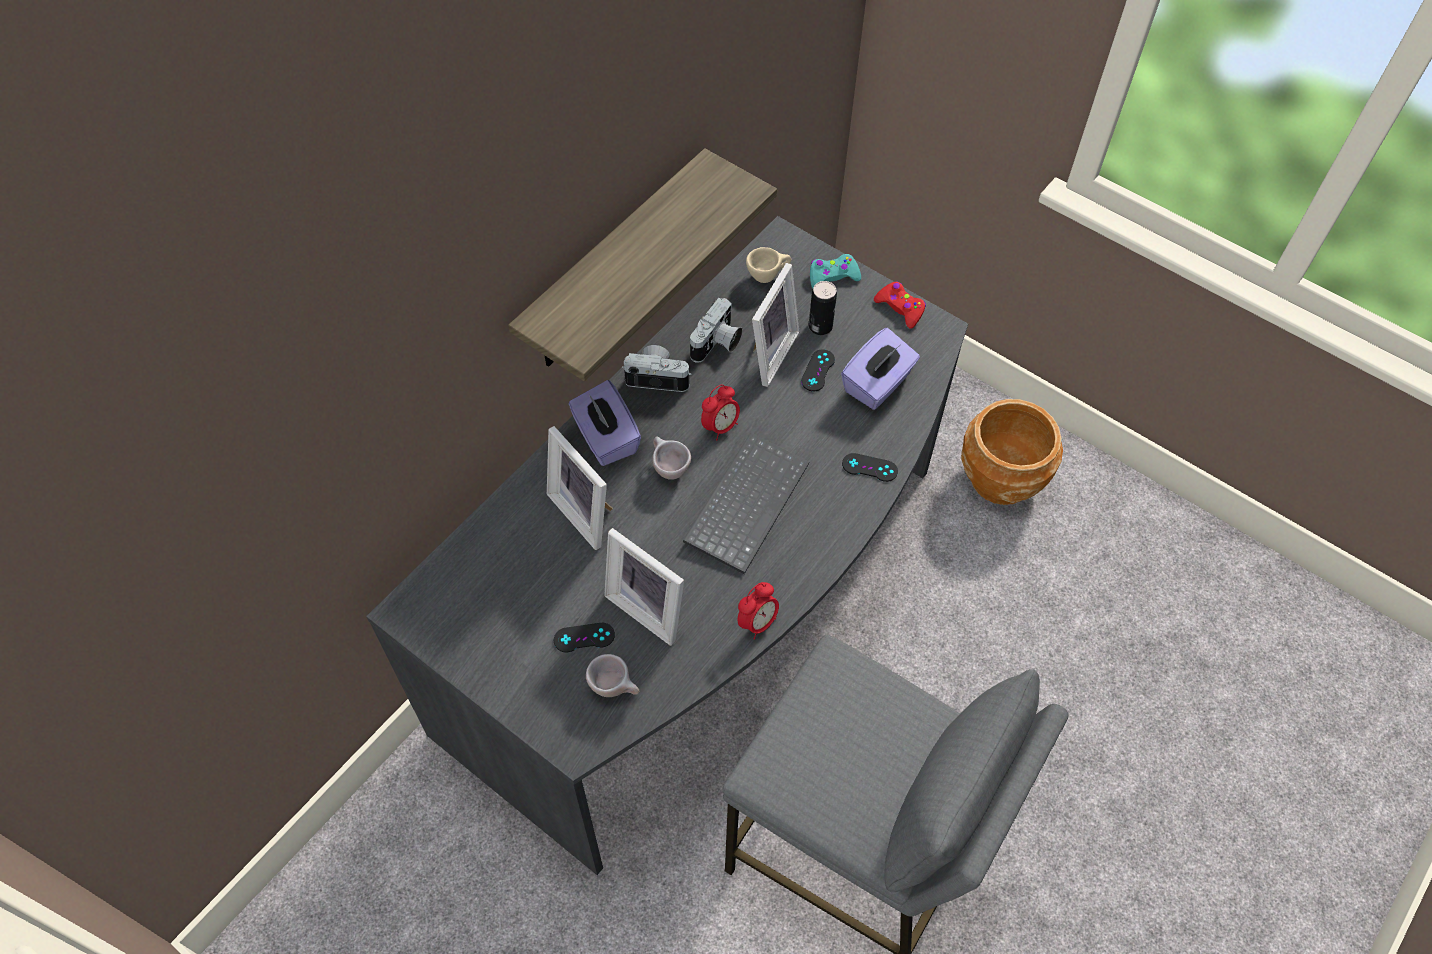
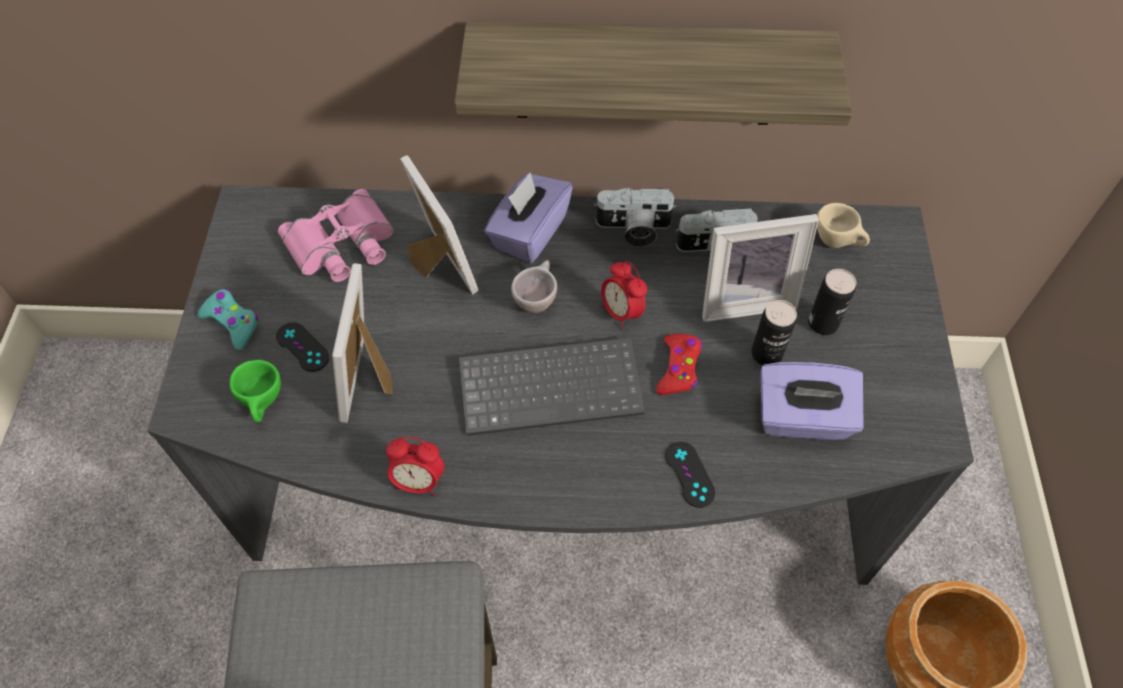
camera: 55 degrees right, 0 degrees up
(509, 562) = (342, 245): none -> pink binoculars
(586, 512) = (438, 267): picture frame -> picture frame turned 135 degrees clockwise
(615, 688) = (264, 404): beige cup -> green cup
(658, 377) = (633, 230): camera -> camera turned 120 degrees clockwise
(720, 427) = (621, 312): alarm clock -> alarm clock turned 45 degrees clockwise
(818, 370) = (766, 353): black game controller -> can
(832, 276) = (897, 296): turquoise game controller -> turquoise game controller (232, 322)
(900, 308) = (922, 381): red game controller -> red game controller (678, 368)

